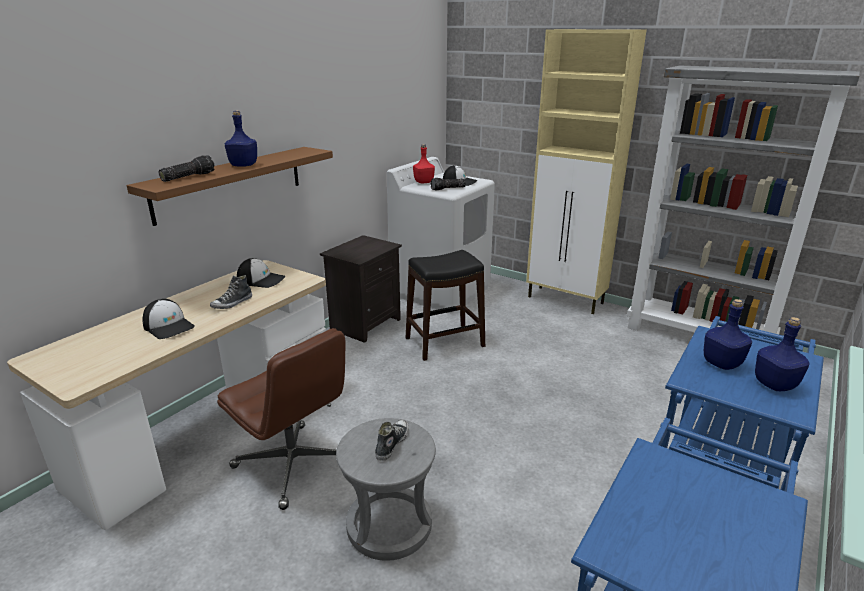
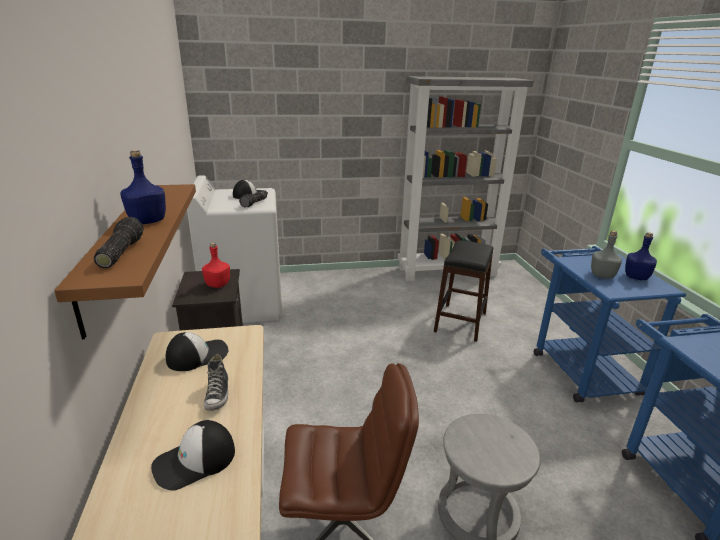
camera: 45 degrees left, 0 degrees up
(169, 326) = (194, 461): cap -> cap turned 150 degrees clockwise
(391, 443) = (488, 439): shoe -> none
(423, 182) = (220, 202): red bottle -> red bottle (217, 284)
(445, 342) = (309, 346): black stool -> black stool (461, 322)
(566, 300) = (346, 276): beige cabinet -> none
(722, 364) = (602, 275): blue bottle -> grey bottle

